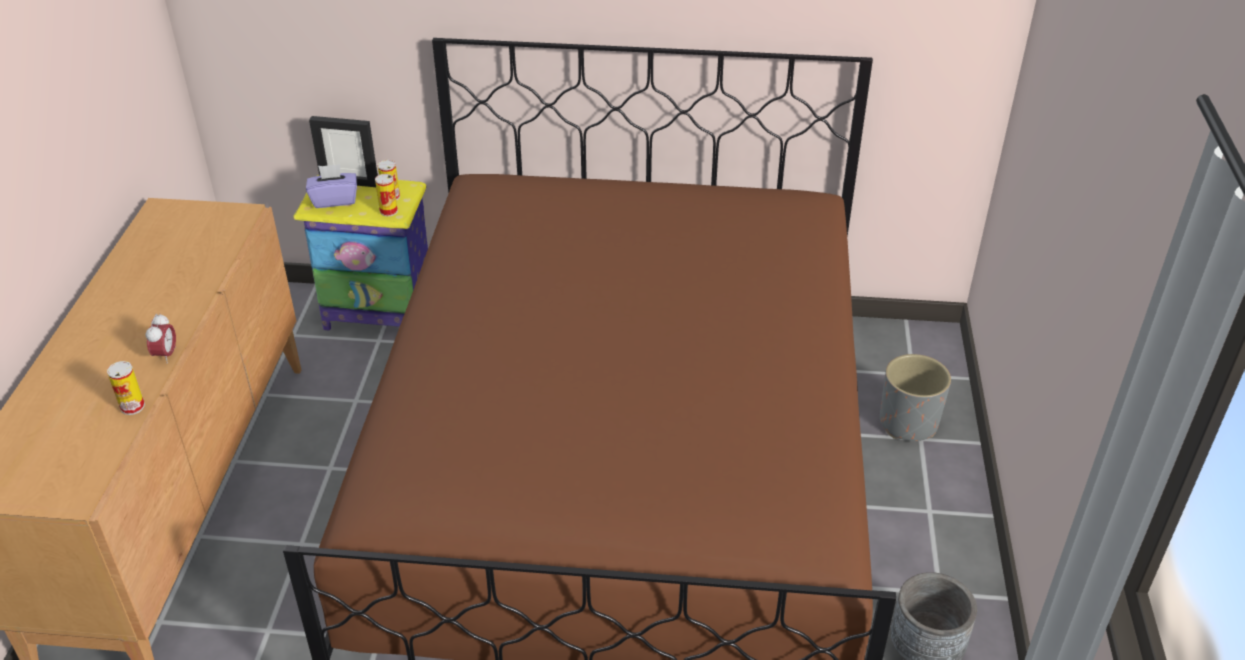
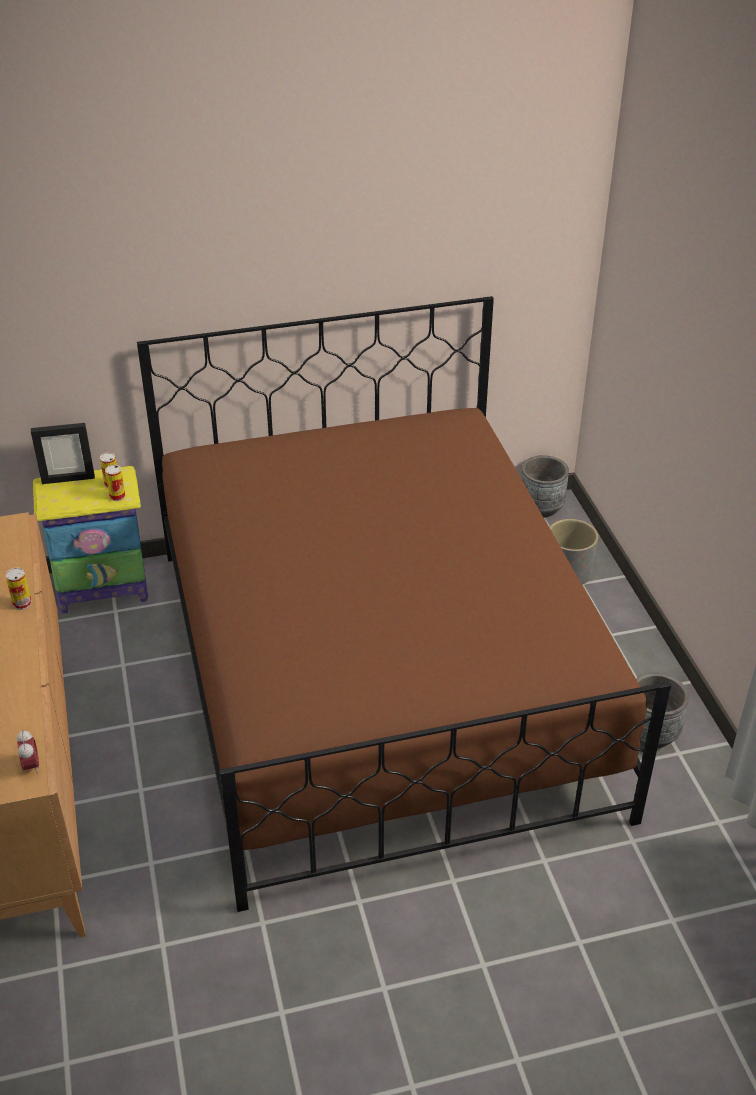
camera: 20 degrees left, 0 degrees up
(132, 406) = (26, 700): can -> can (22, 603)
(166, 355) = (27, 653): alarm clock -> alarm clock (31, 766)
(334, 200) = (64, 497): purple tissue box -> none
(912, 336) = (541, 507): none -> grey planter

